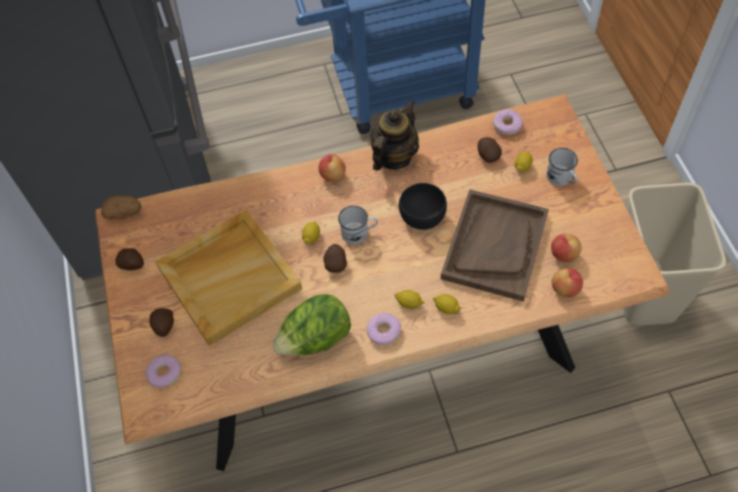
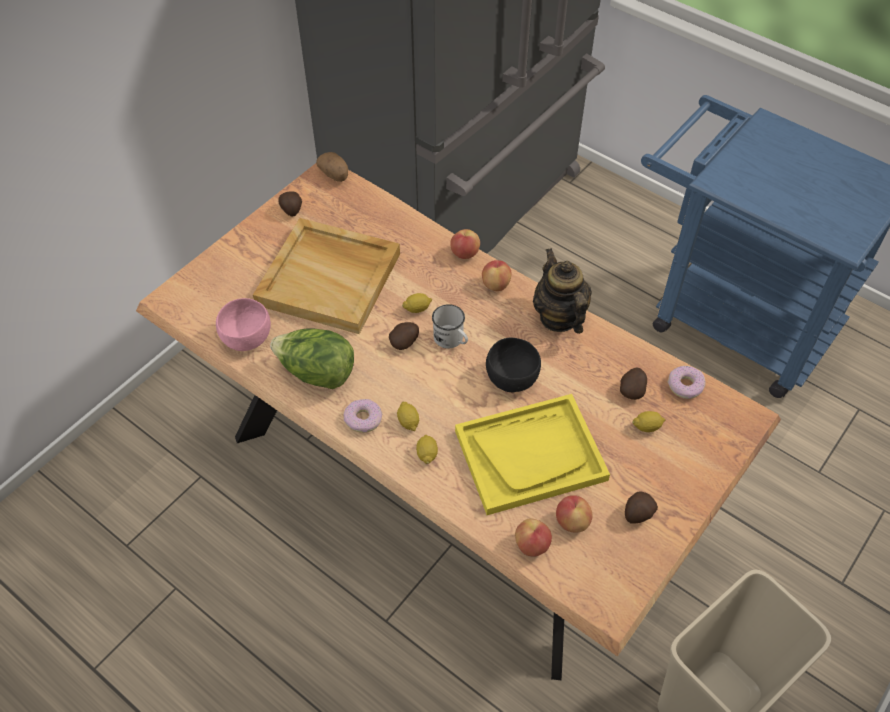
camera: 50 degrees right, 5 degrees down
(164, 326) = (250, 265): potato -> potato (637, 514)
(164, 373) = (209, 292): donut -> none
(238, 370) = (246, 338): none -> pink bowl
(286, 176) = (464, 254): none -> apple
(394, 157) = (559, 317): teapot -> teapot turned 105 degrees counterclockwise
(494, 245) = (530, 455): brown tray -> yellow tray
(561, 179) = (664, 470): white mug -> none

